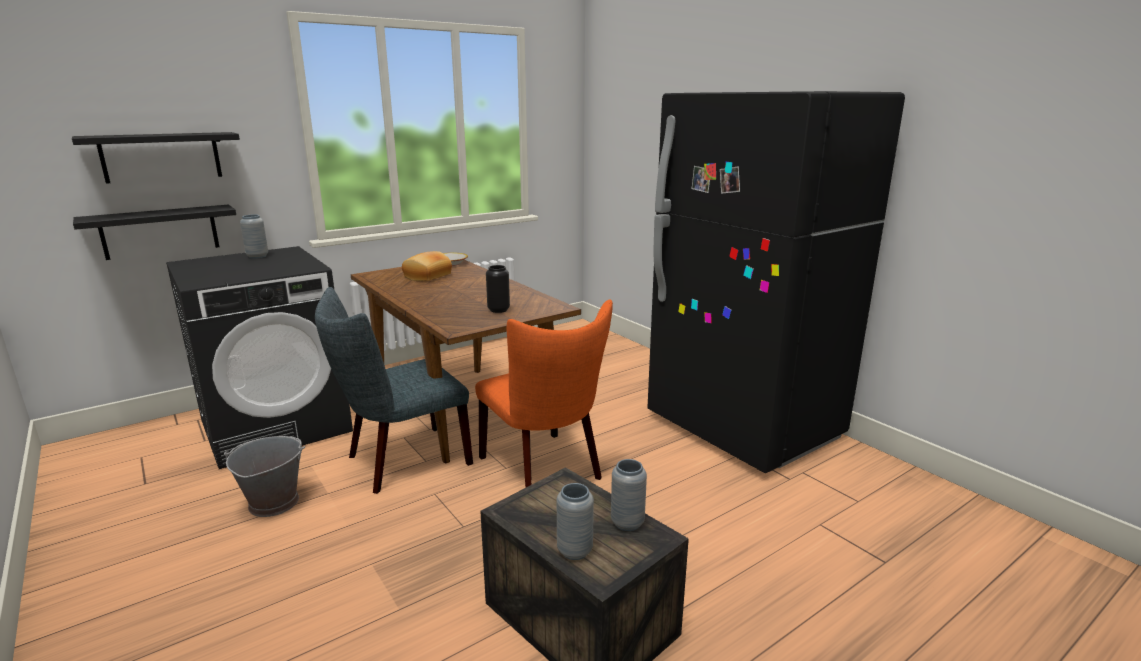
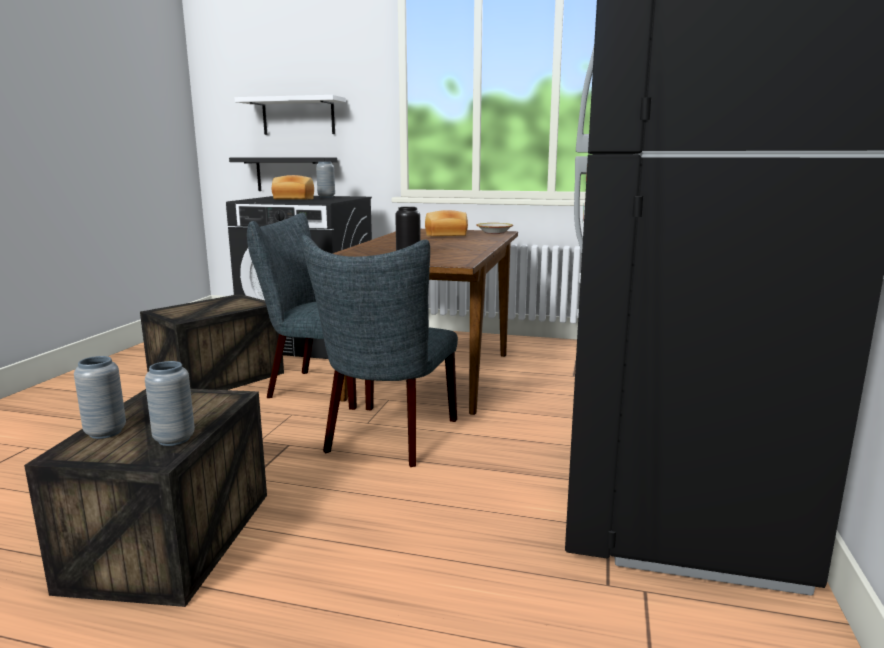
camera: 50 degrees right, 5 degrees down
(161, 157) = (298, 116): black shelf -> white shelf
(244, 268) = (293, 199): none -> bread
(273, 502) = (219, 377): grey bucket -> crate
(545, 470) = (387, 438): orange chair -> grey chair

